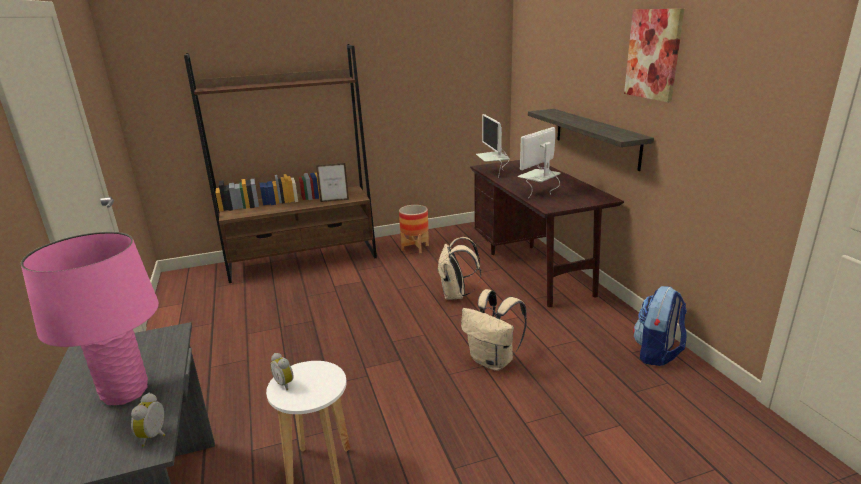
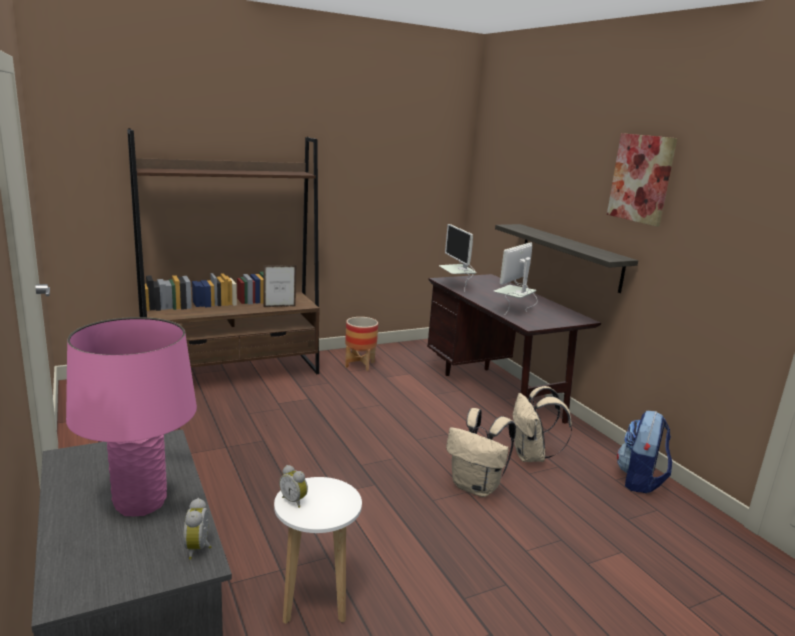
camera: 10 degrees left, 5 degrees down
(456, 295) = (419, 417): beige backpack -> beige backpack (531, 456)

